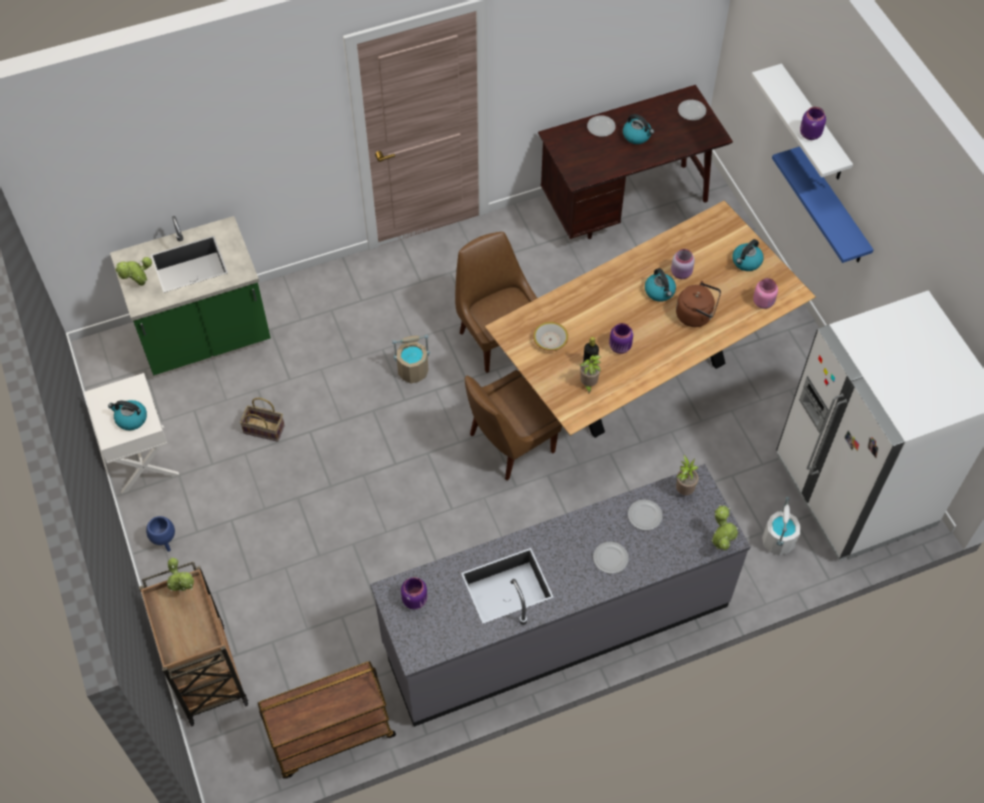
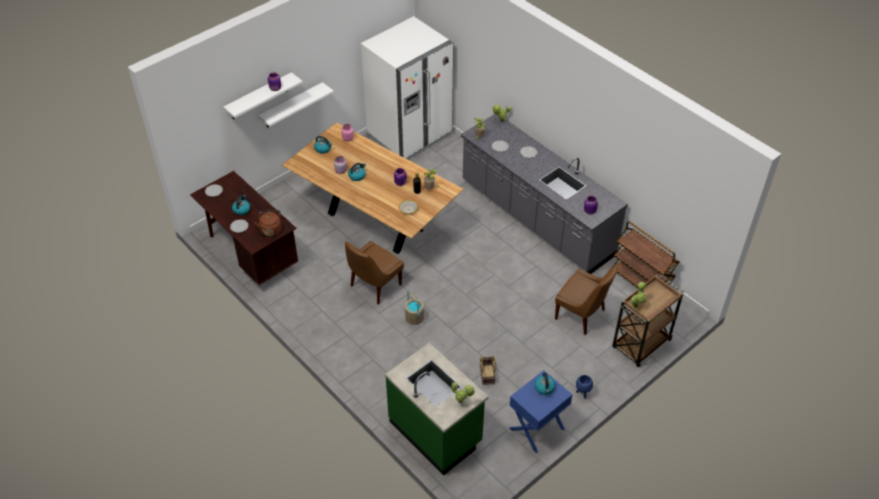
camera: 110 degrees left, 10 degrees down
(141, 459) = (537, 429): white nightstand -> blue nightstand
(509, 444) = (444, 262): brown chair -> brown chair (581, 315)
(696, 315) = (367, 160): brown kettle -> brown kettle (271, 229)
(778, 540) = (450, 155): white bucket -> none
(833, 208) = (292, 106): blue shelf -> white shelf

